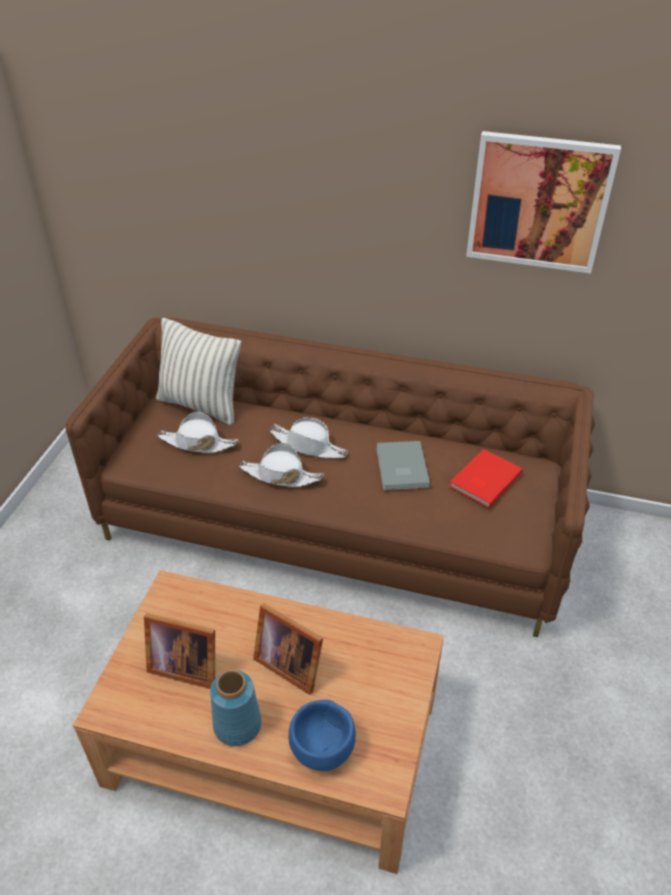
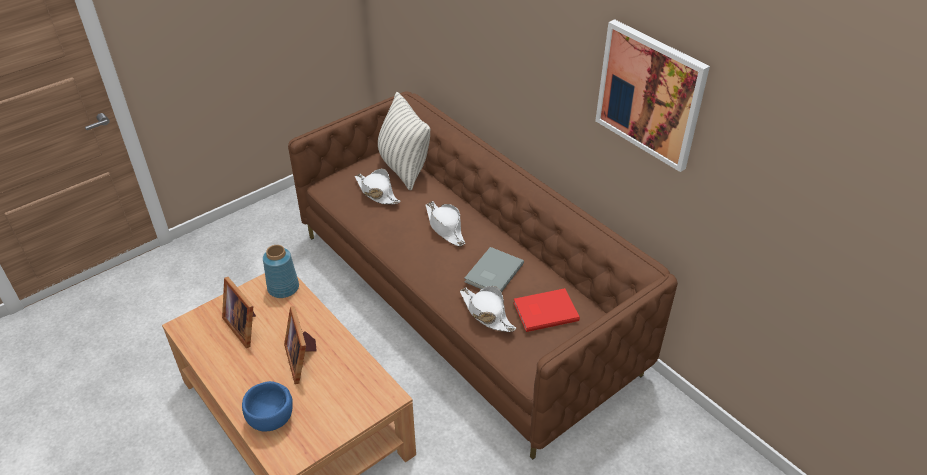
camera: 35 degrees right, 0 degrees up
(238, 724) = (241, 376): blue vase -> blue vase (284, 288)
(280, 475) = (407, 239): white hat -> white hat (486, 313)

